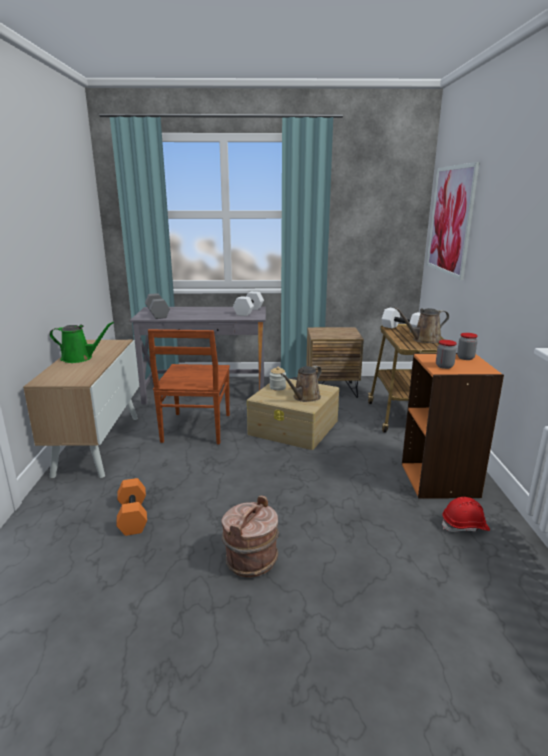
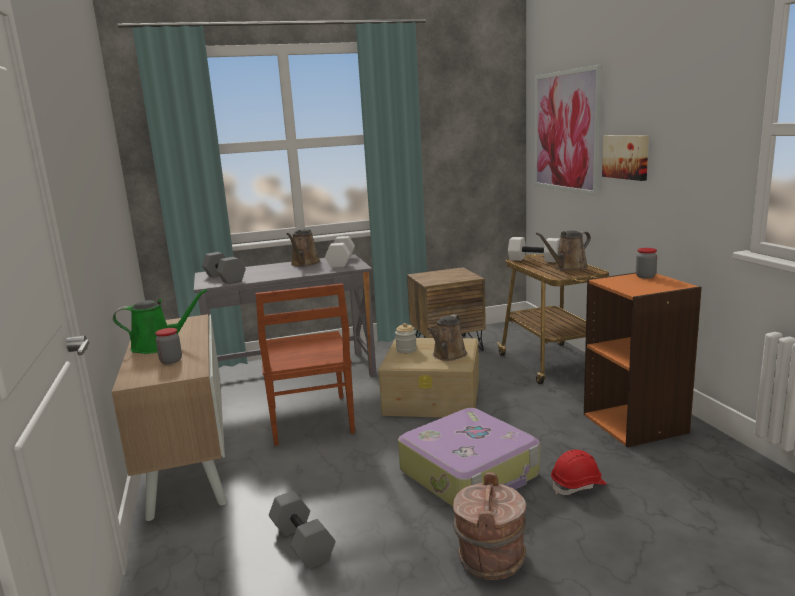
camera: 15 degrees left, 5 degrees down
(132, 516) = (301, 543): orange dumbbell -> grey dumbbell
(222, 310) = (304, 264): none -> brown watering can
(280, 492) = (470, 473): none -> suitcase
(444, 366) = (634, 287): jar -> jar (171, 361)
(465, 526) = (694, 466): red hard hat -> red hard hat (578, 485)
(484, 248) = (626, 157): none -> picture

